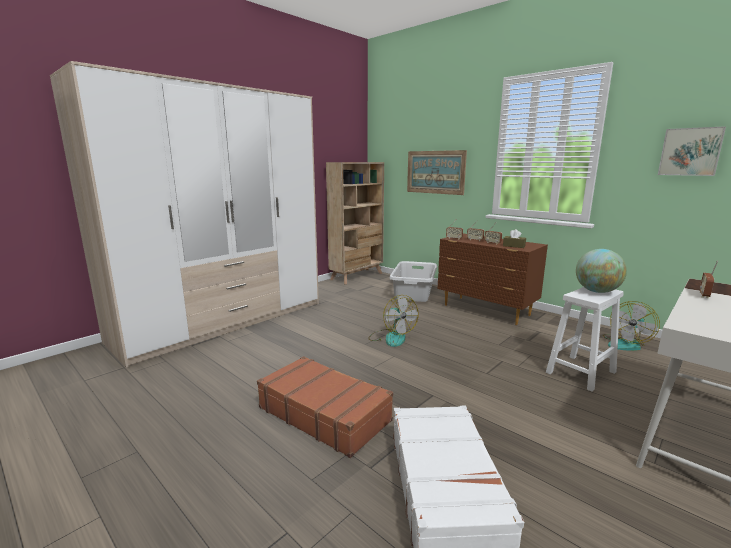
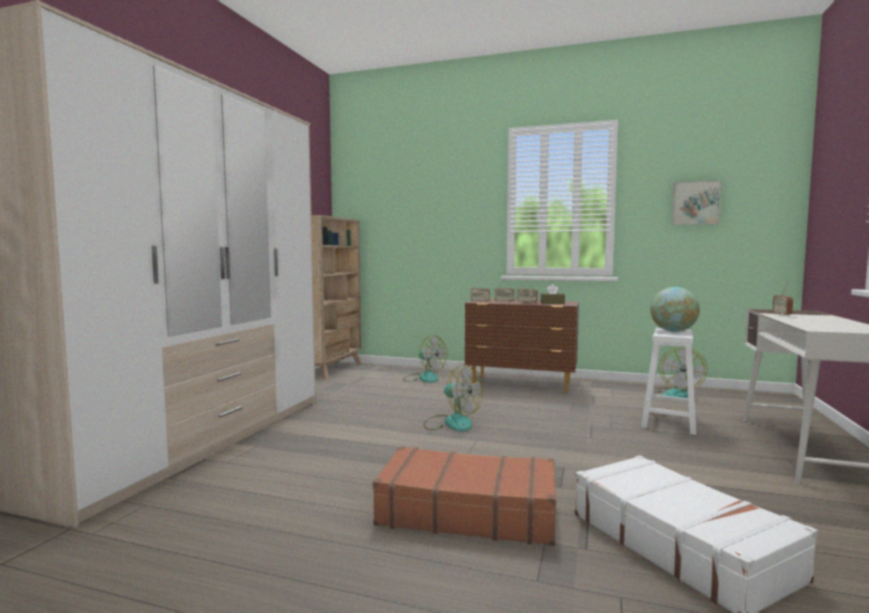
camera: 25 degrees left, 10 degrees down
(414, 292) = (424, 378): grey laundry basket -> fan
(435, 172) = (431, 230): picture -> none

